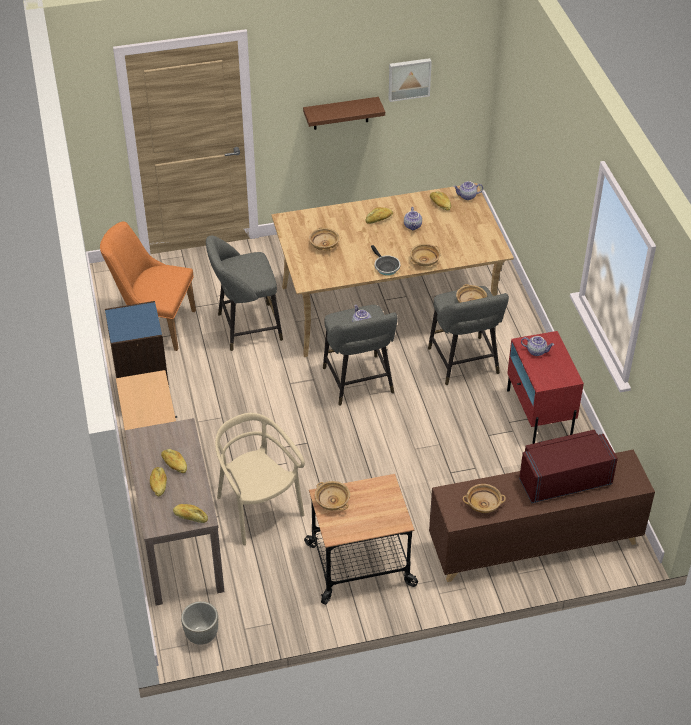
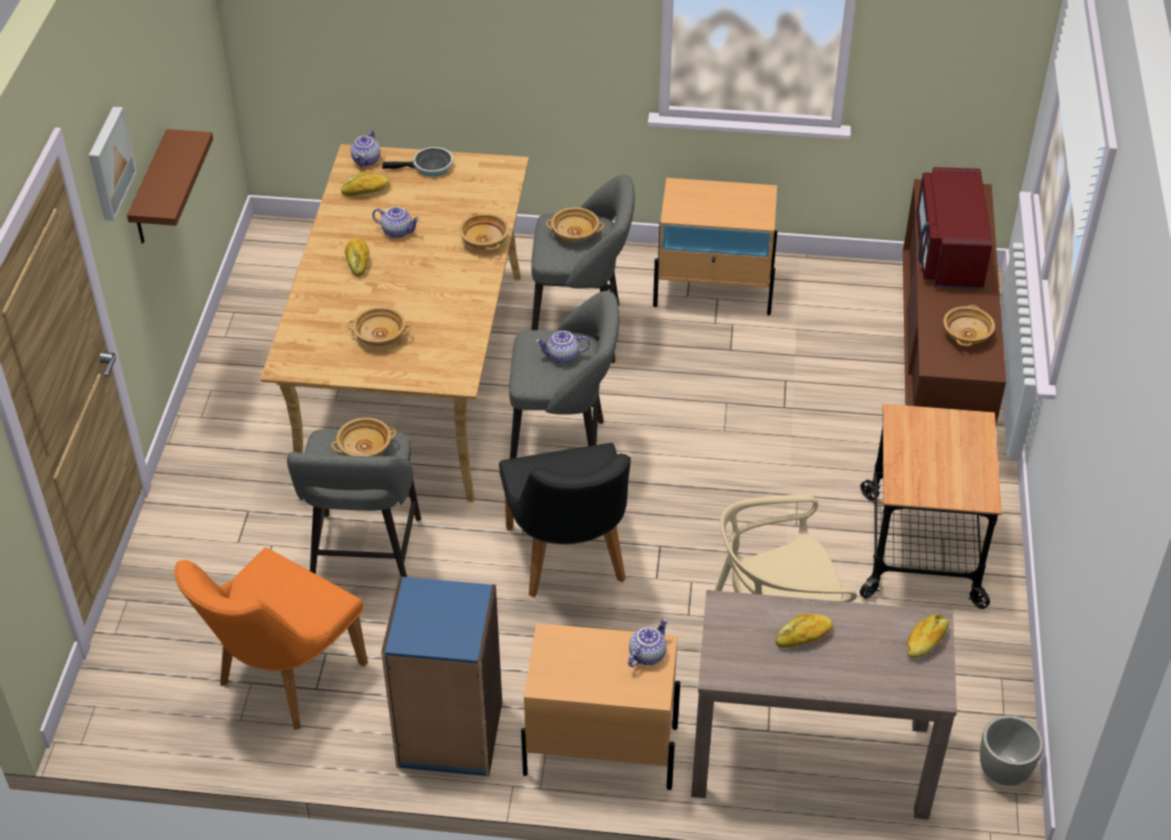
camera: 70 degrees left, 0 degrees up
(158, 484) = (842, 667): bread -> none
(277, 408) = (570, 562): none -> black chair
(332, 501) = (916, 483): beige bowl -> beige bowl (364, 449)
(385, 266) = (473, 284): frying pan -> frying pan (429, 167)
(409, 78) = (176, 73): picture -> picture (108, 163)
(536, 351) = (697, 206): teapot -> teapot (646, 654)
(538, 414) = (714, 291): red nightstand -> beige nightstand

